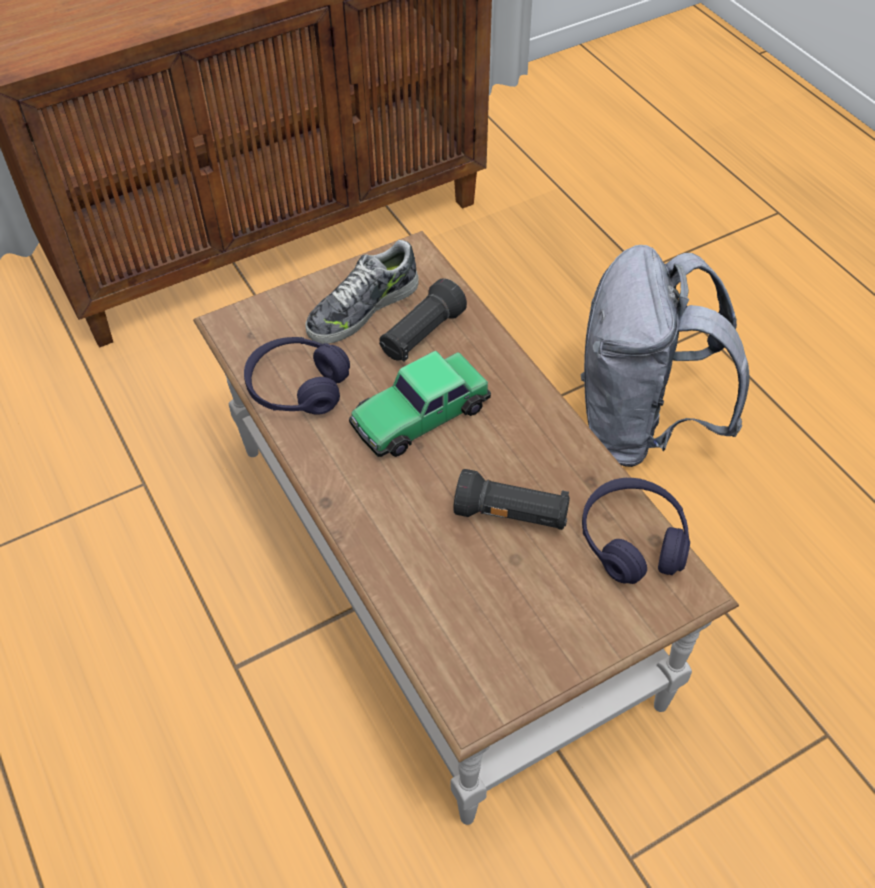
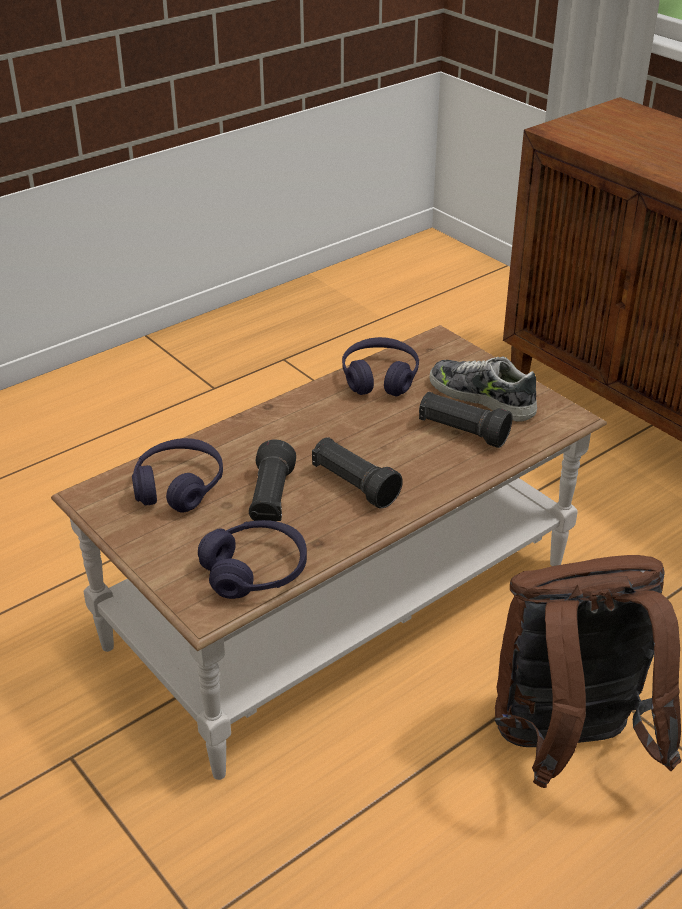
camera: 80 degrees right, 15 degrees down
(420, 415) = (368, 440): toy car -> none
(473, 606) = (179, 486): none -> purple headphones
(498, 438) = (354, 485): none -> black flashlight
(641, 426) = (568, 746): grey backpack -> brown backpack

